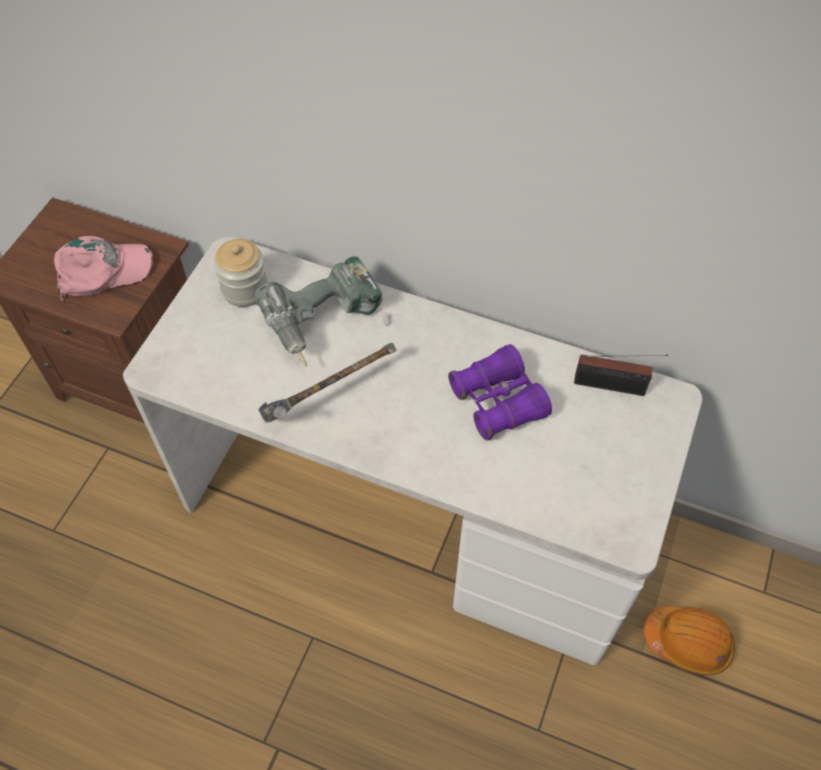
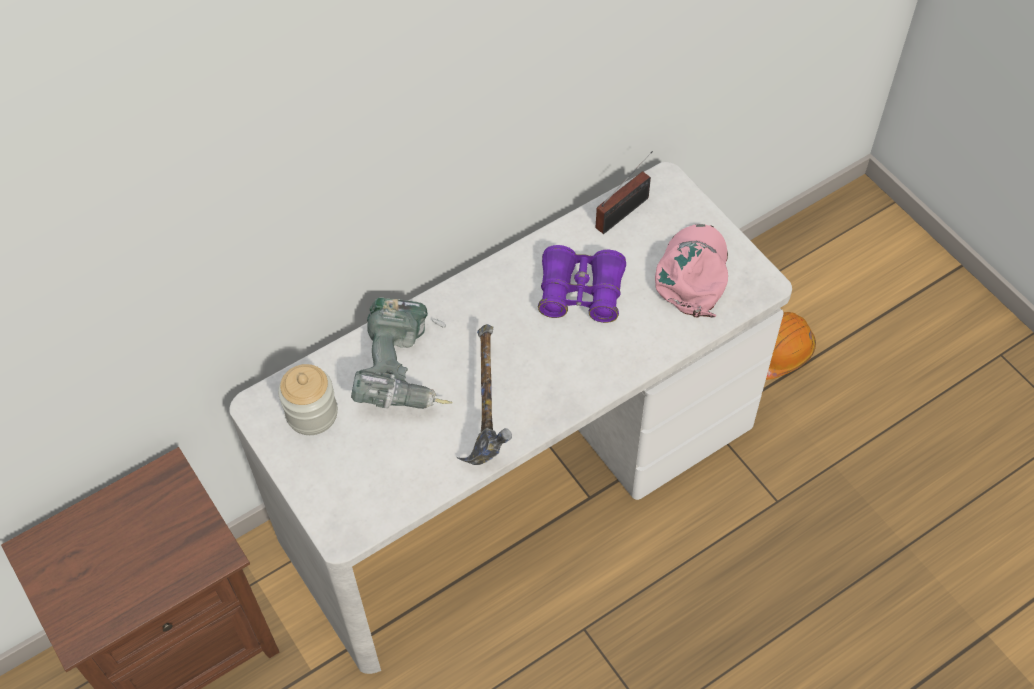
camera: 55 degrees left, 0 degrees up
(103, 271) = (152, 539): pink cap -> pink cap (693, 274)

